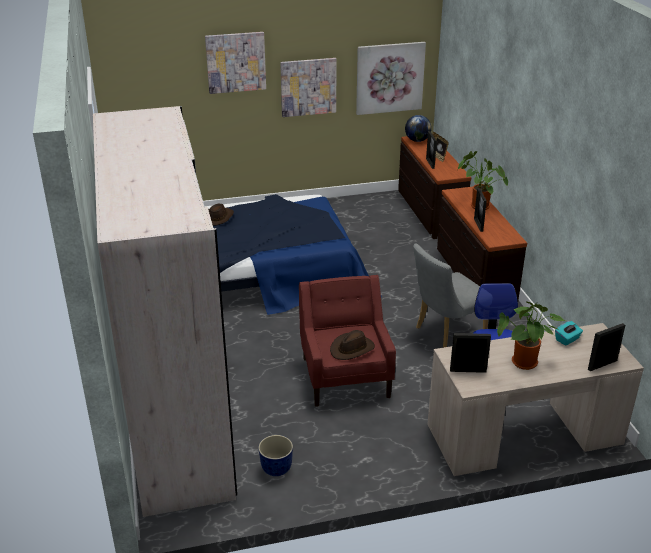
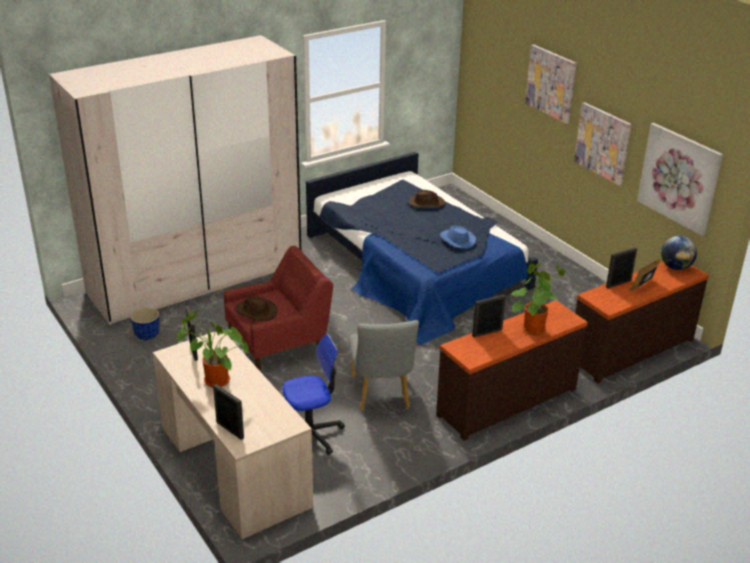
camera: 70 degrees right, 0 degrees up
(298, 217) = (457, 240): none -> blue hat
(445, 332) = (381, 395): grey chair -> grey chair turned 135 degrees counterclockwise
(567, 339) = (267, 405): turquoise tissue box -> none

